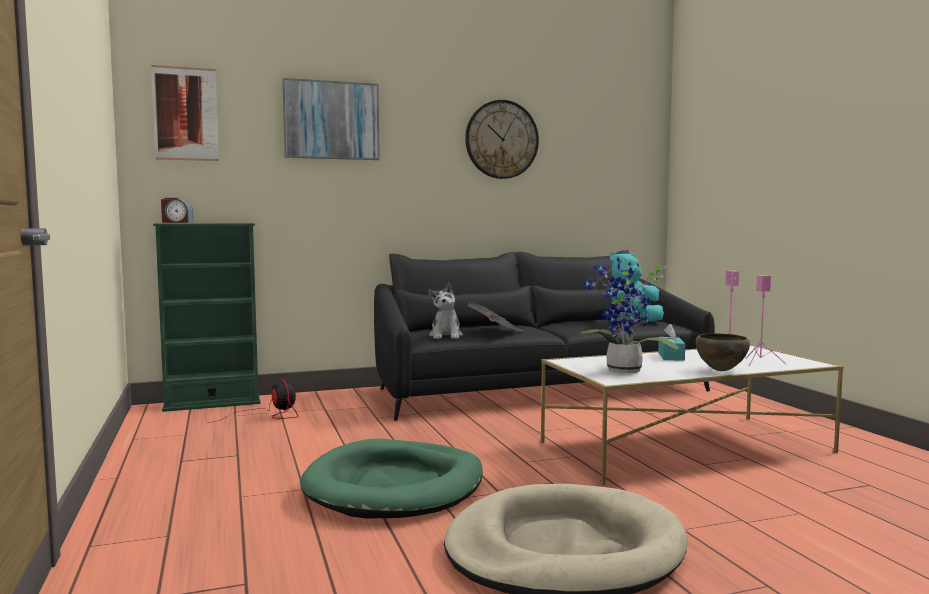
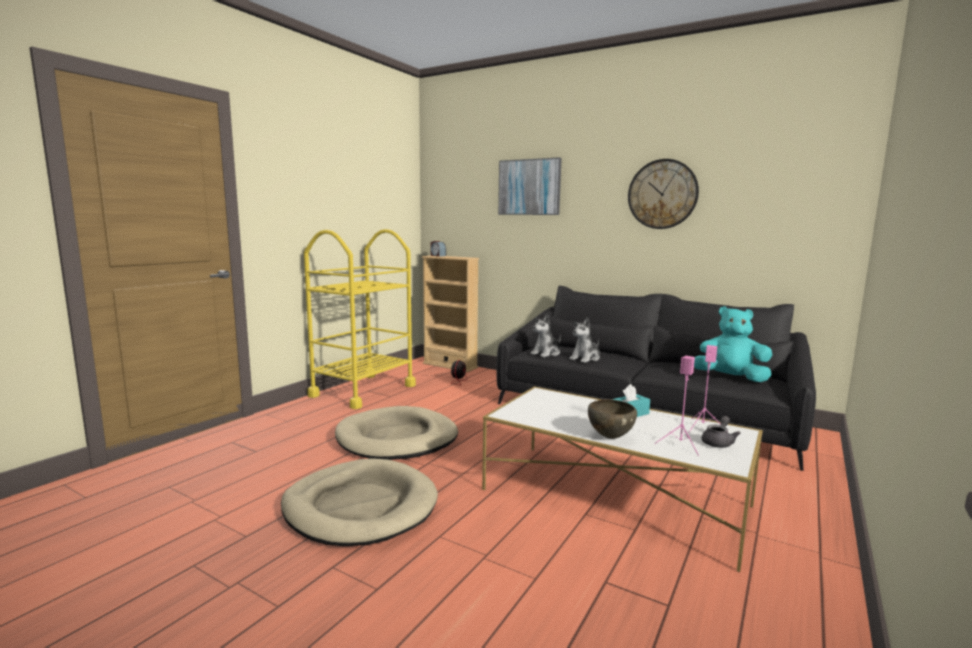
camera: 50 degrees right, 5 degrees up
(172, 463) = (363, 391): none -> yellow cart
(185, 114) = (450, 189): picture -> none
(212, 403) = (450, 365): green bookcase -> beige bookcase
(395, 486) = (397, 438): green dog bed -> beige dog bed
(495, 332) = (585, 358): newspaper -> plush toy
(621, 371) = (539, 411): potted plant -> none
(765, 355) = (718, 442): none -> grey teapot

